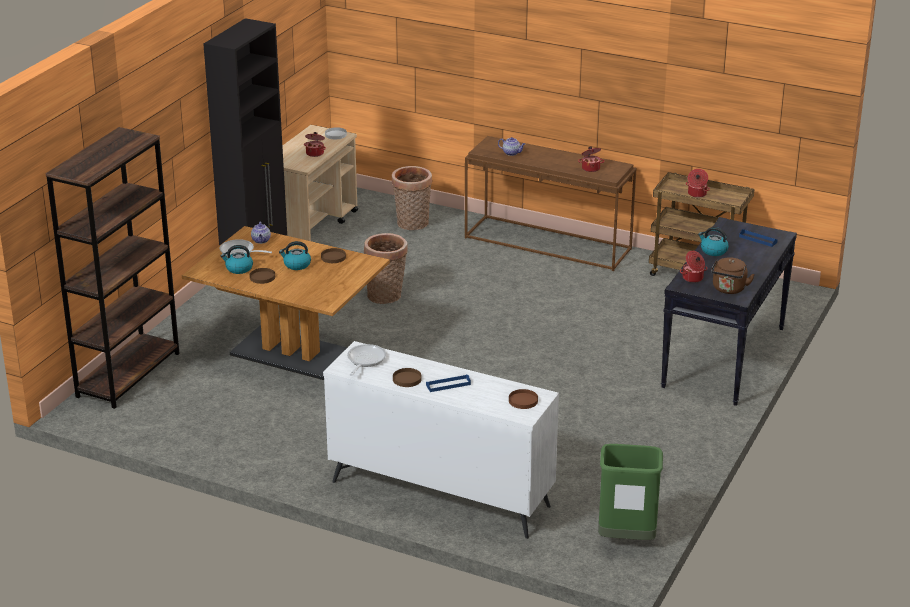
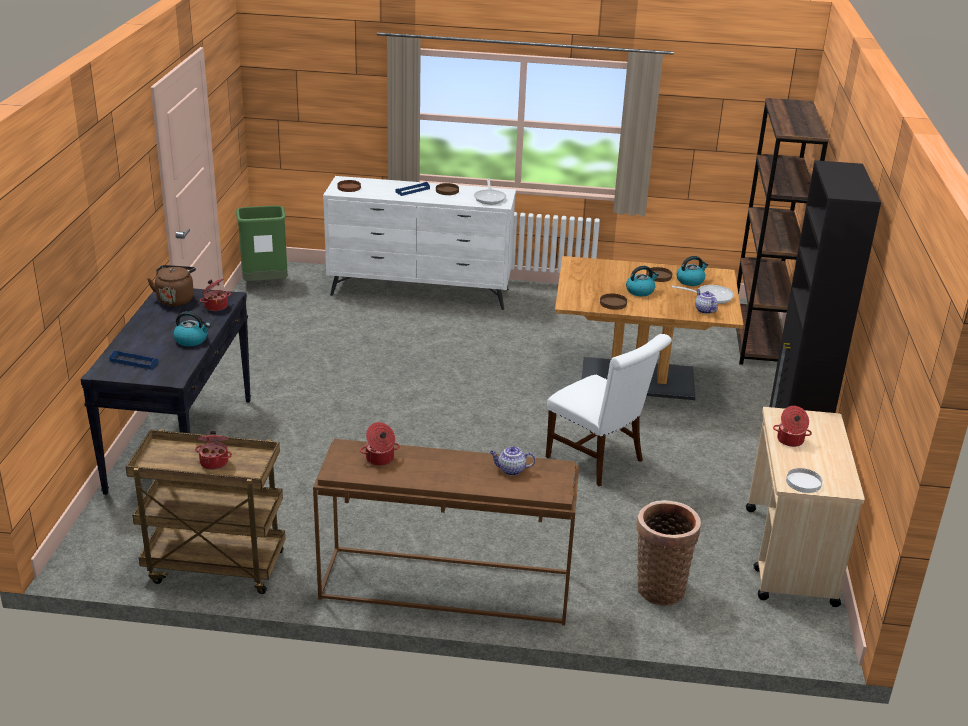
camera: 160 degrees right, 0 degrees up
(386, 296) = (599, 460): basket -> white chair

